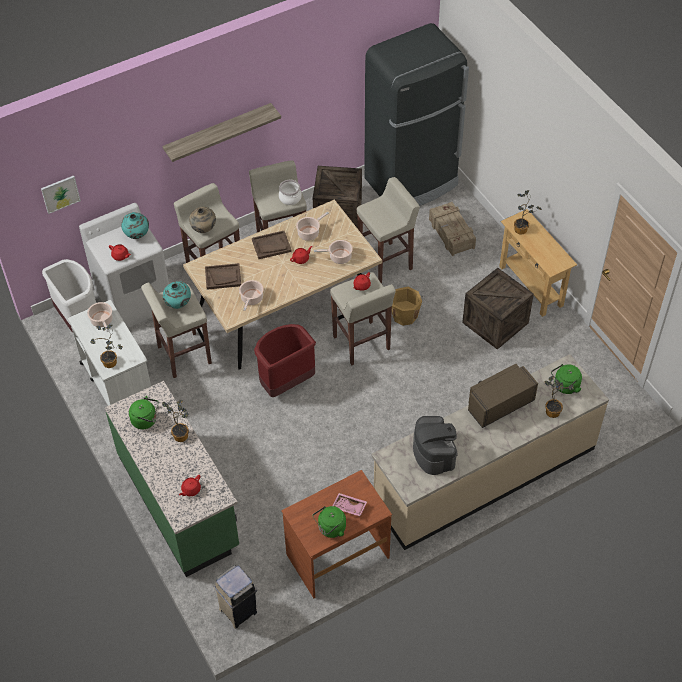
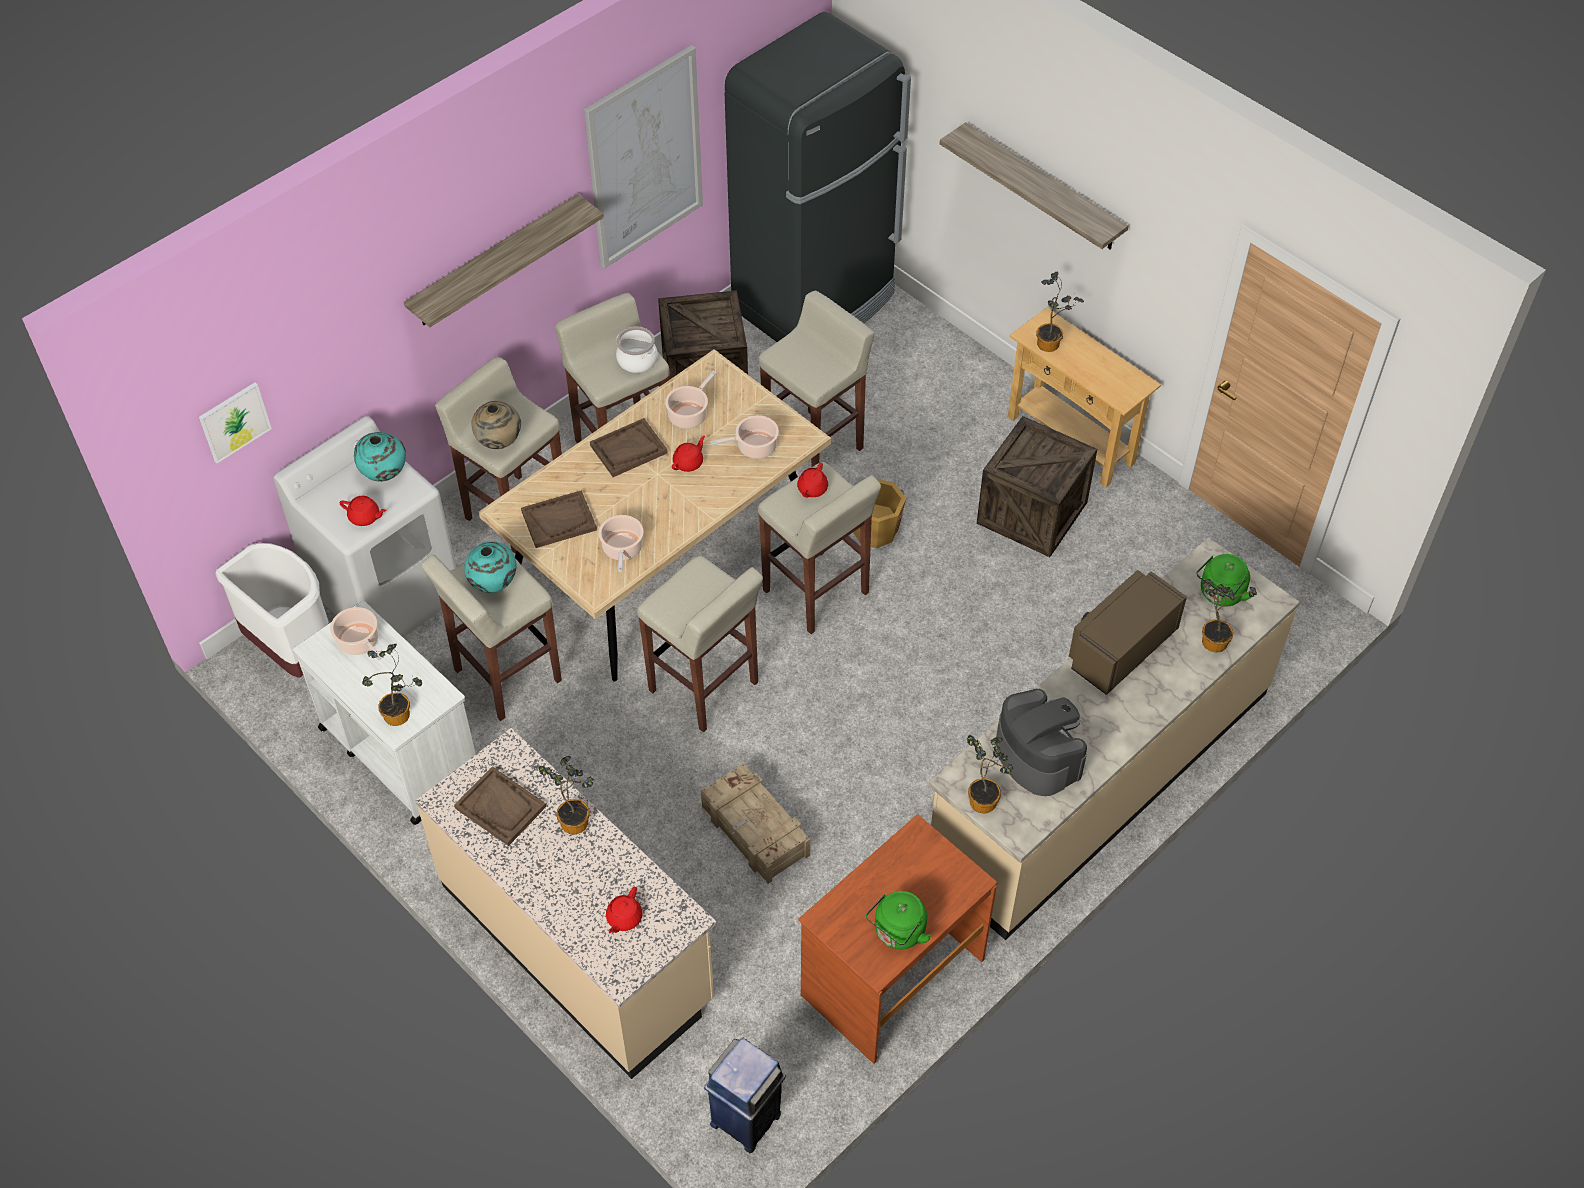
camera: 15 degrees left, 0 degrees up
(146, 420) = (501, 807): green kettle -> brown tray
(179, 501) = (578, 942): green counter -> beige counter
(239, 610) = (746, 1118): beige trash can -> blue trash can
(285, 382) = (704, 688): red trash can -> beige stool
(313, 88) = (644, 158): none -> picture
(349, 507) = (918, 887): pink tray -> none
(398, 469) = (985, 798): none -> potted plant
(451, 234) = (910, 377): crate -> crate (755, 832)
(528, 142) = (1043, 188): none -> shelf

